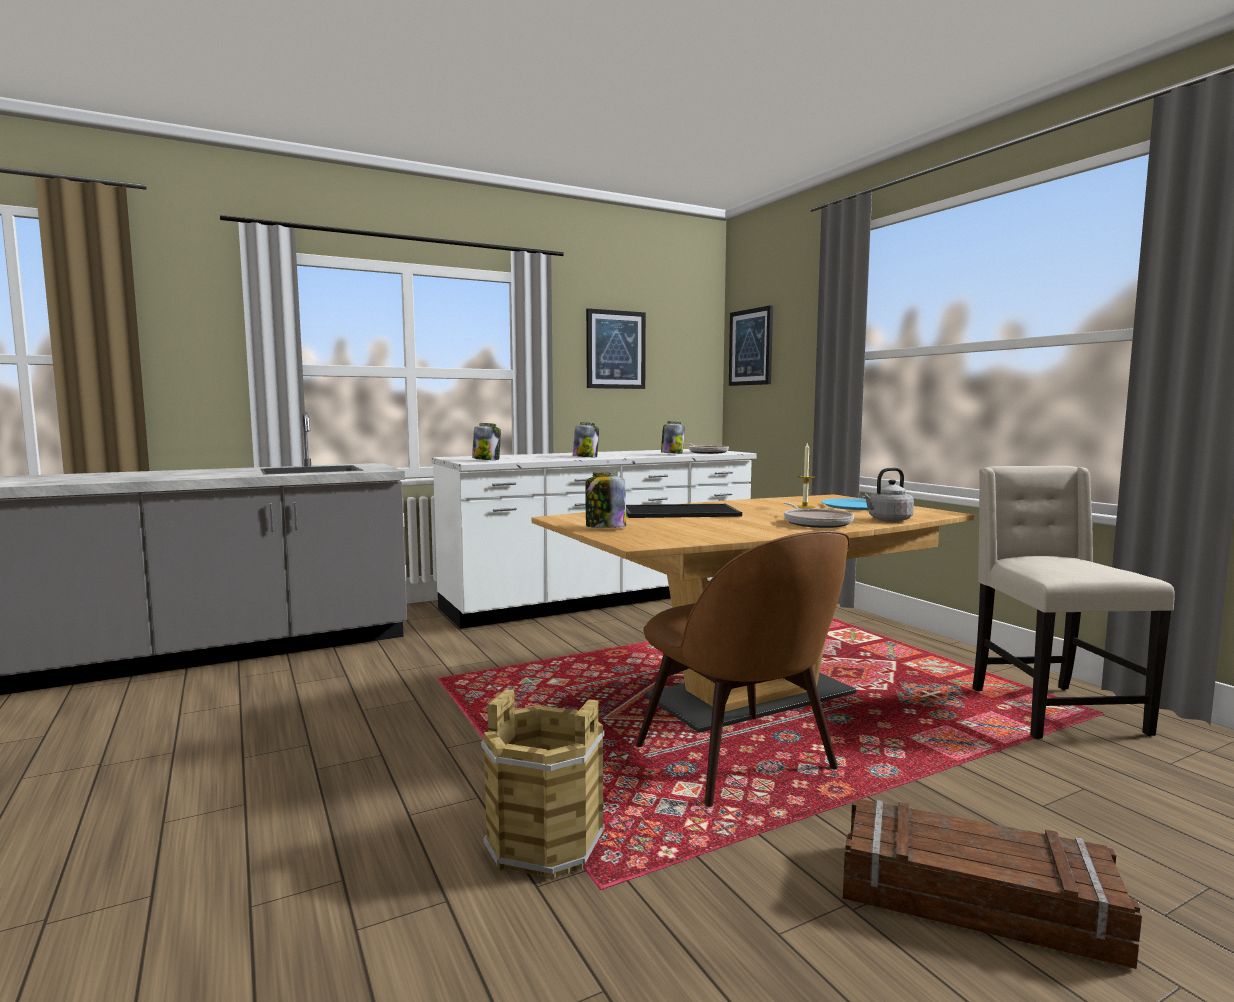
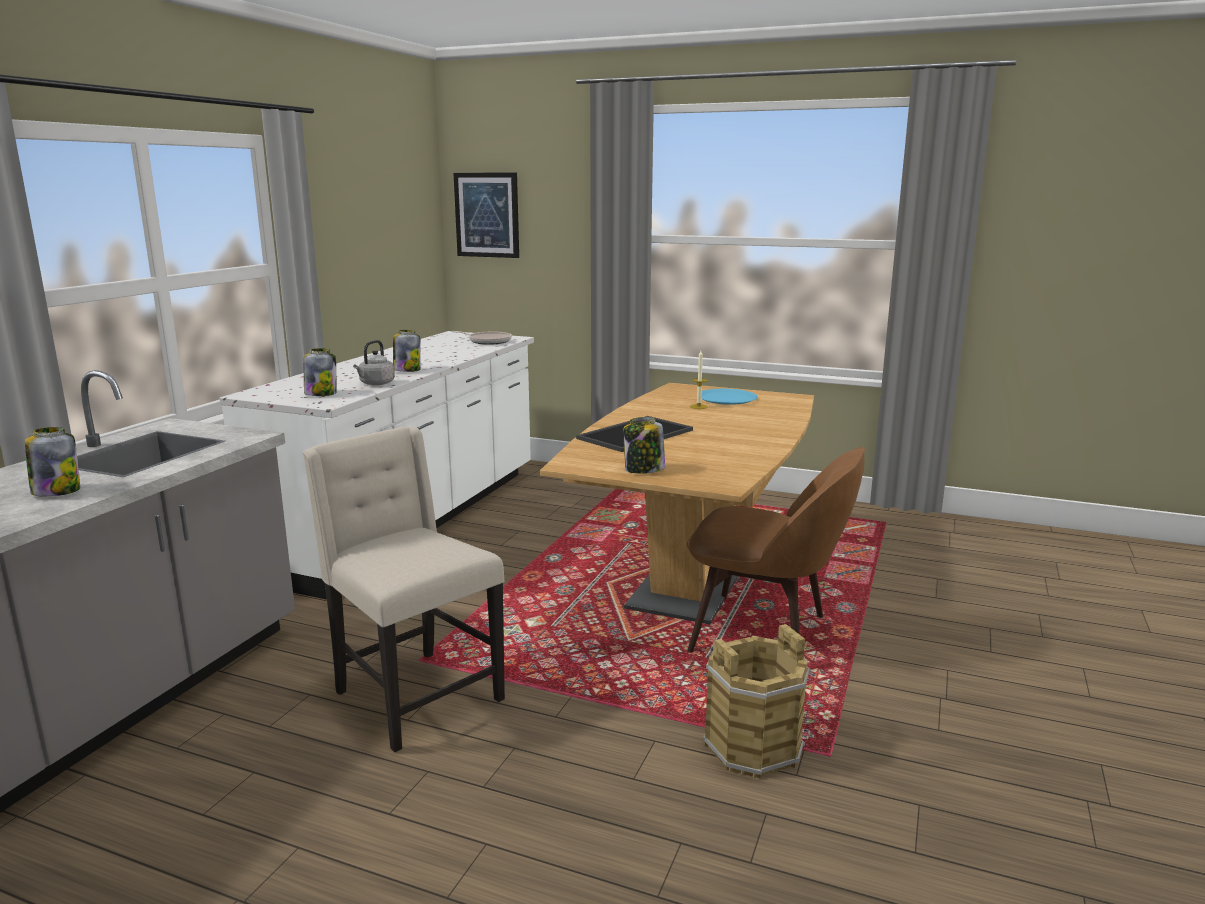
camera: 40 degrees left, 10 degrees up
(615, 349) = (358, 225): picture -> none
(672, 453) = (465, 349): jar -> jar (56, 491)
(816, 523) = (759, 428): frying pan -> none
(888, 520) = (788, 414): grey kettle -> grey kettle (375, 384)
(975, 901) = (981, 667): crate -> none
(1051, 710) = (861, 529): beige chair -> beige chair (414, 696)

